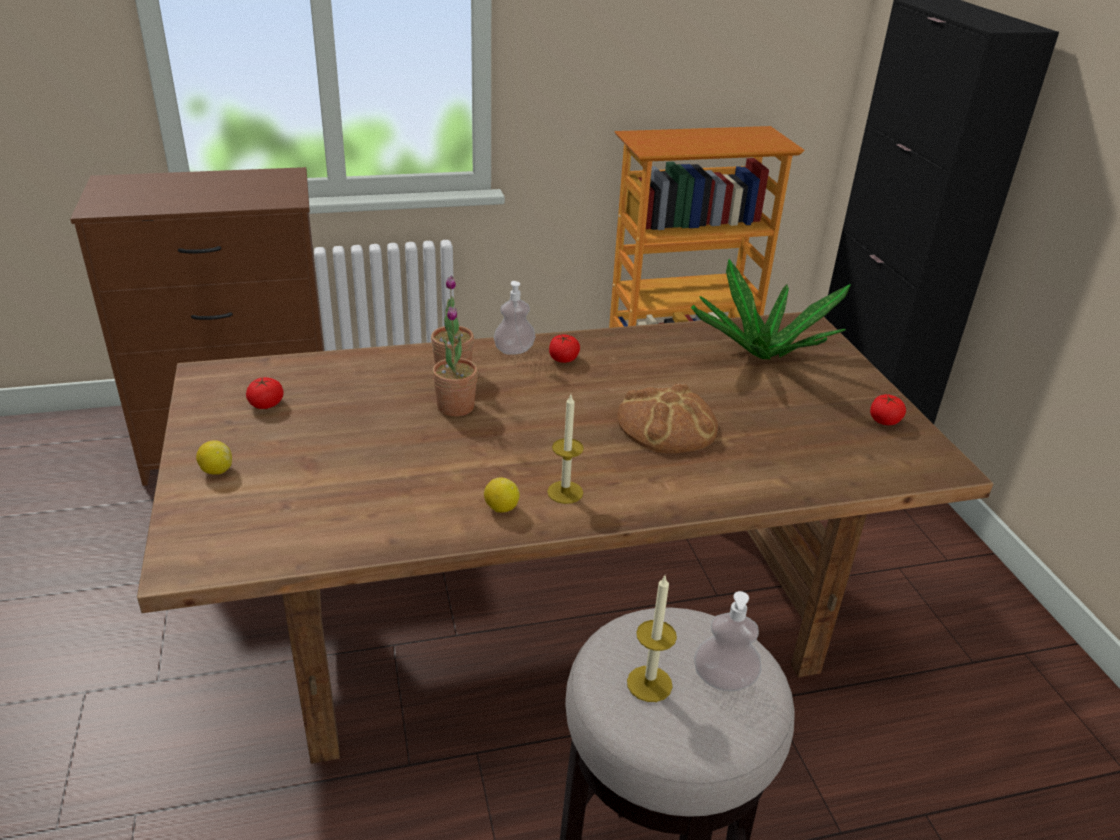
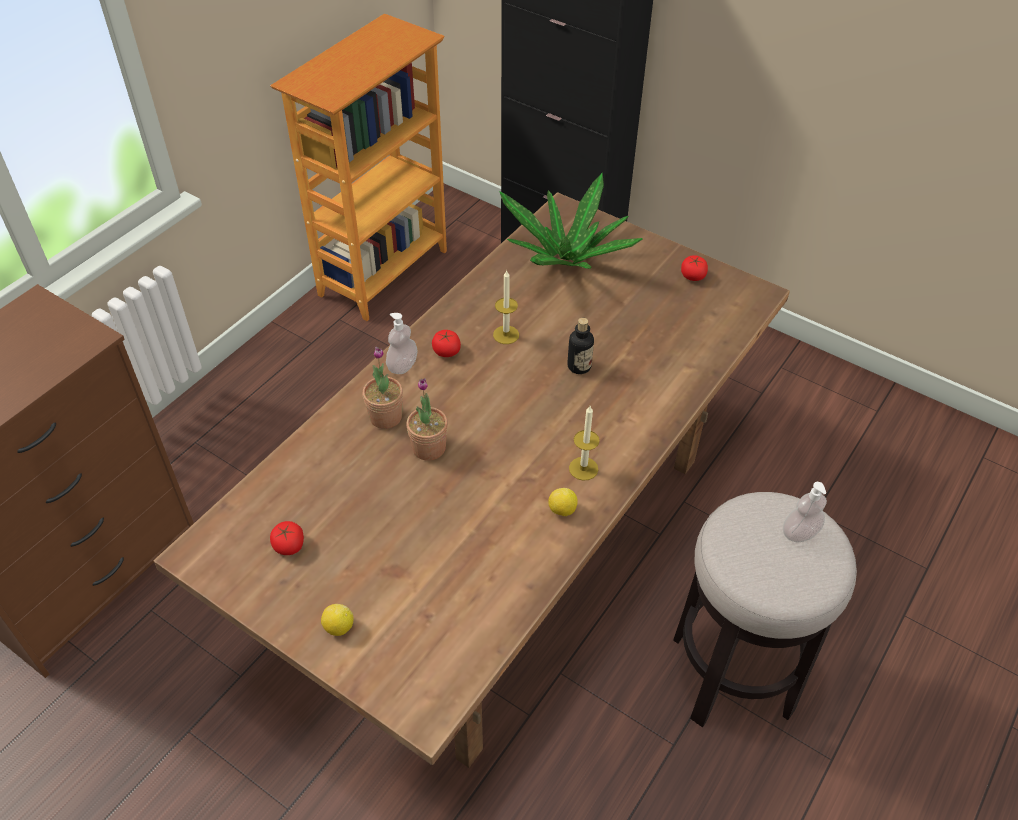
camera: 40 degrees left, 15 degrees up
(649, 683) = (771, 565): candle -> candle (506, 335)
(668, 424) = (579, 366): bread -> bottle

